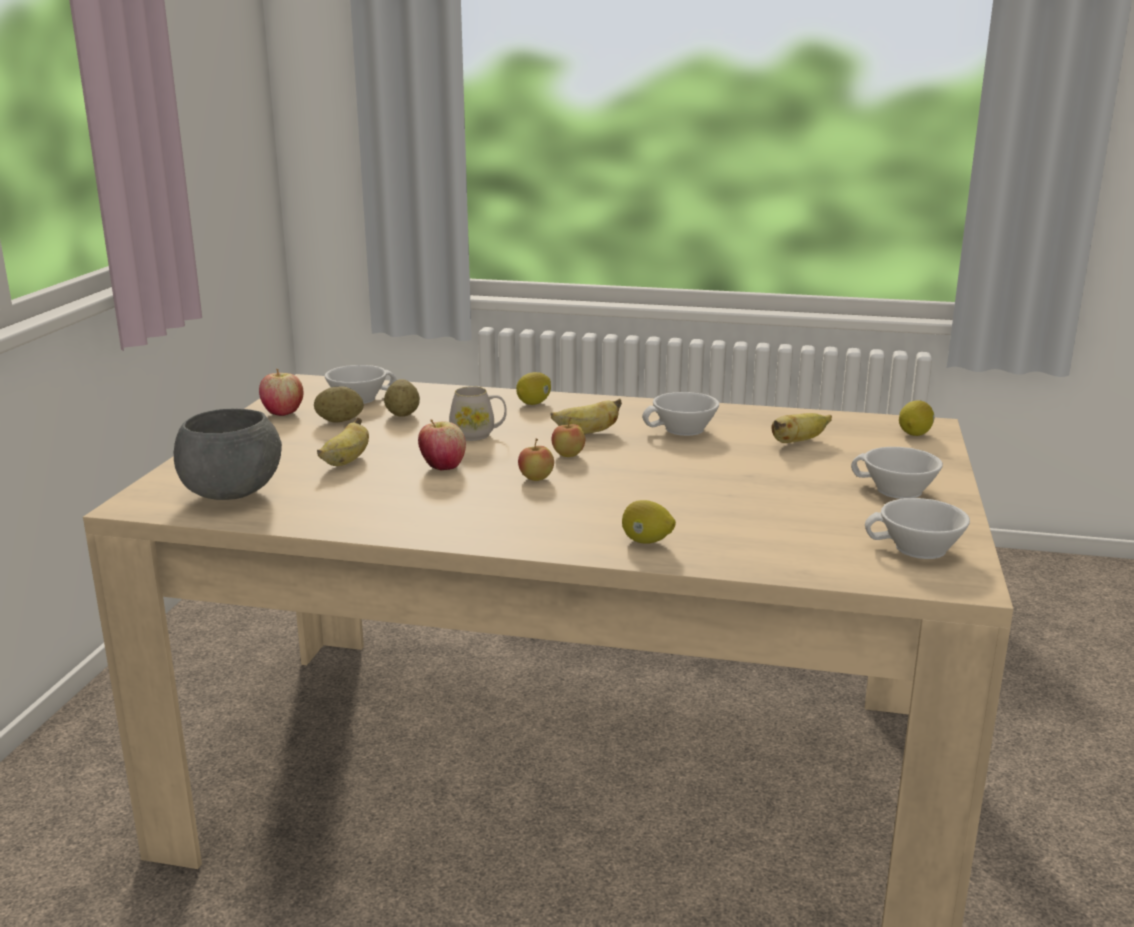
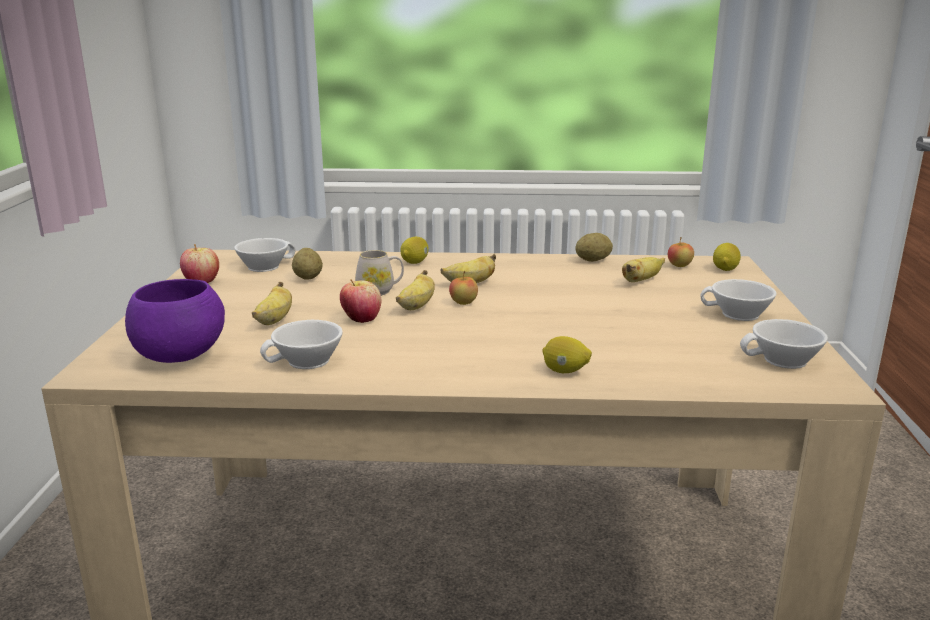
camera: 10 degrees left, 0 degrees up
(234, 494) = (182, 356): grey bowl -> purple bowl
(340, 421) = (255, 286): potato -> potato (593, 260)
(512, 455) = (416, 306): none -> banana
(536, 478) = (445, 324): apple -> apple (679, 265)
(683, 430) = (546, 277): white cup -> white cup (307, 362)

